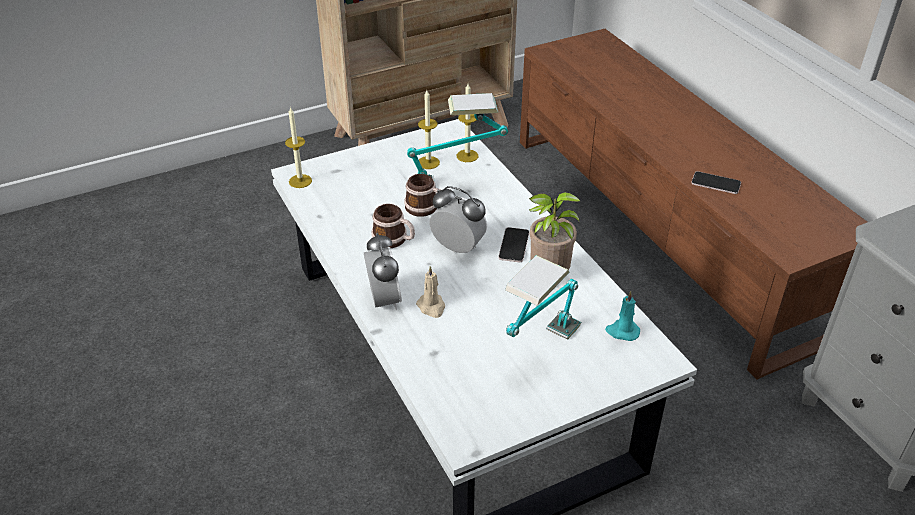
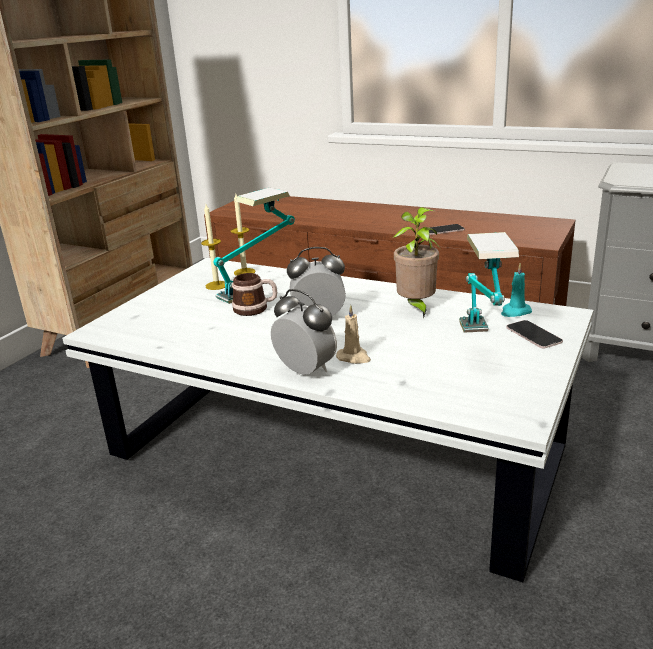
camera: 35 degrees left, 15 degrees down
(300, 181) = (106, 333): candle -> none
(394, 240) = (256, 334): mug -> none
(514, 245) = (361, 301): phone -> phone (533, 335)

